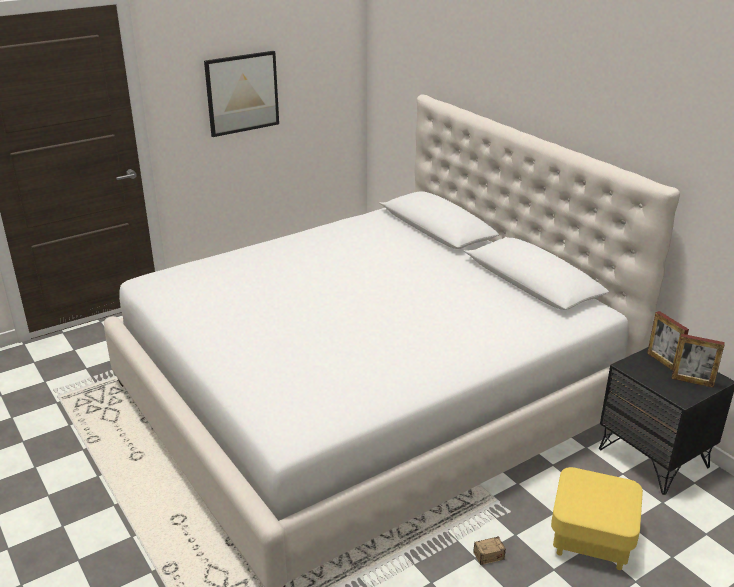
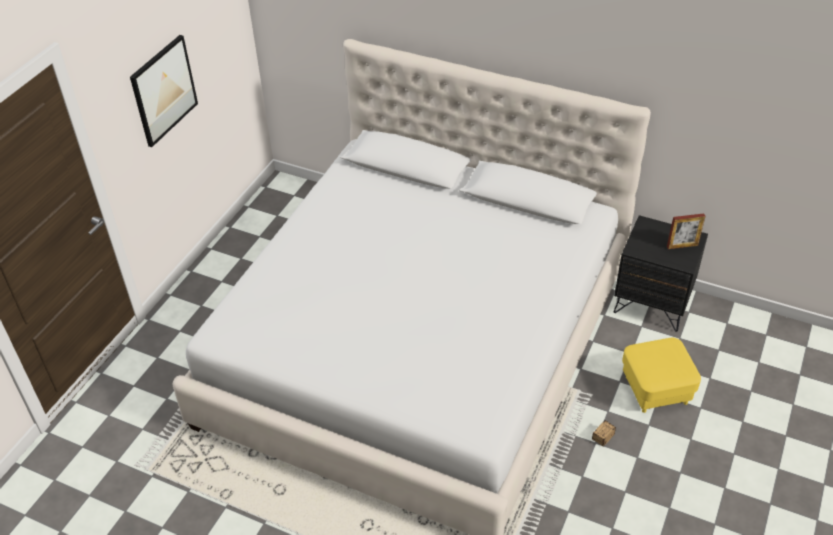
camera: 30 degrees left, 15 degrees up
(663, 362) = (653, 235): picture frame -> none

